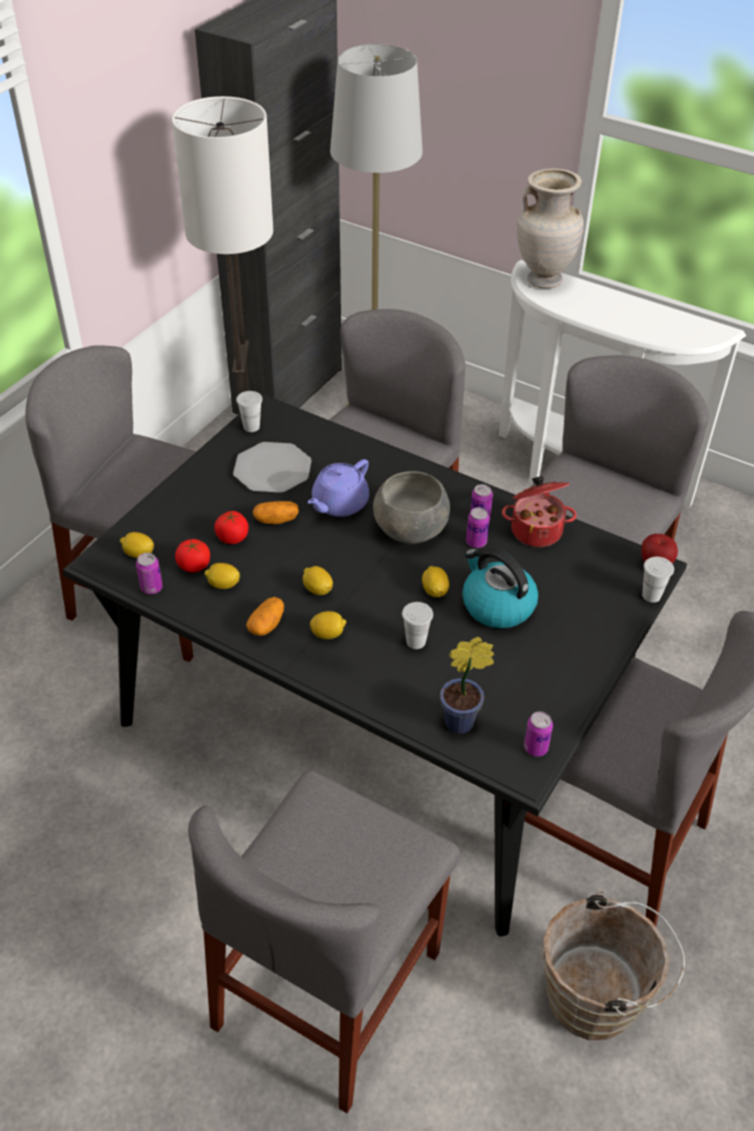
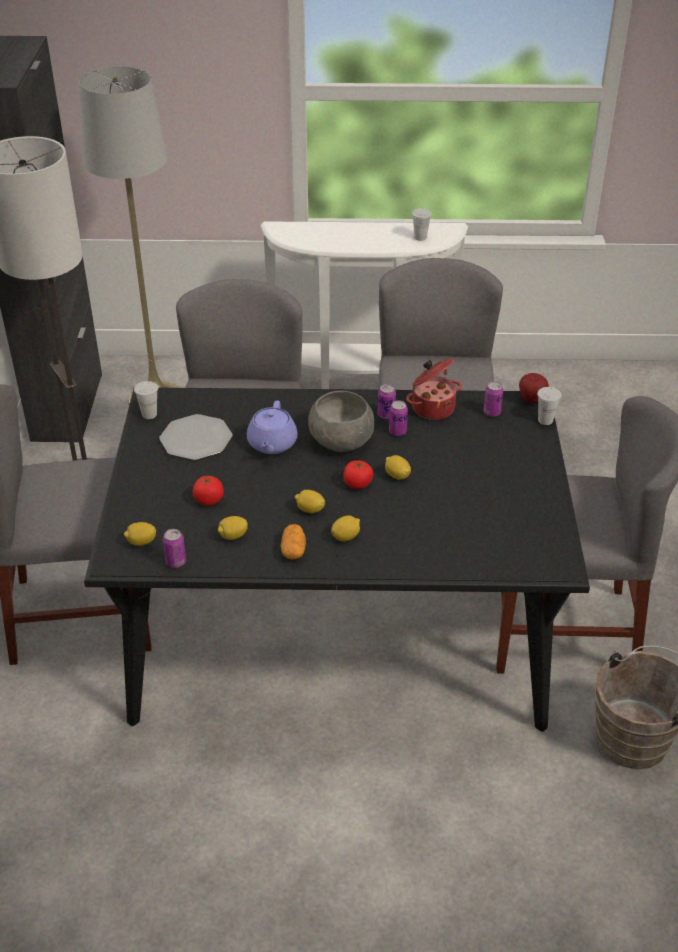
camera: 30 degrees left, 5 degrees down
(194, 565) = (196, 532): tomato -> tomato (357, 484)
(276, 520) = (232, 474): potato -> none
(328, 989) = (451, 831): grey chair -> none
(416, 641) = (414, 515): white cup -> white cup (420, 237)
(463, 721) = (493, 553): potted plant -> none
(496, 605) = (449, 468): kettle -> none
(535, 748) = (555, 548): can -> can (492, 412)
(543, 280) = (294, 230): beige vase -> none

